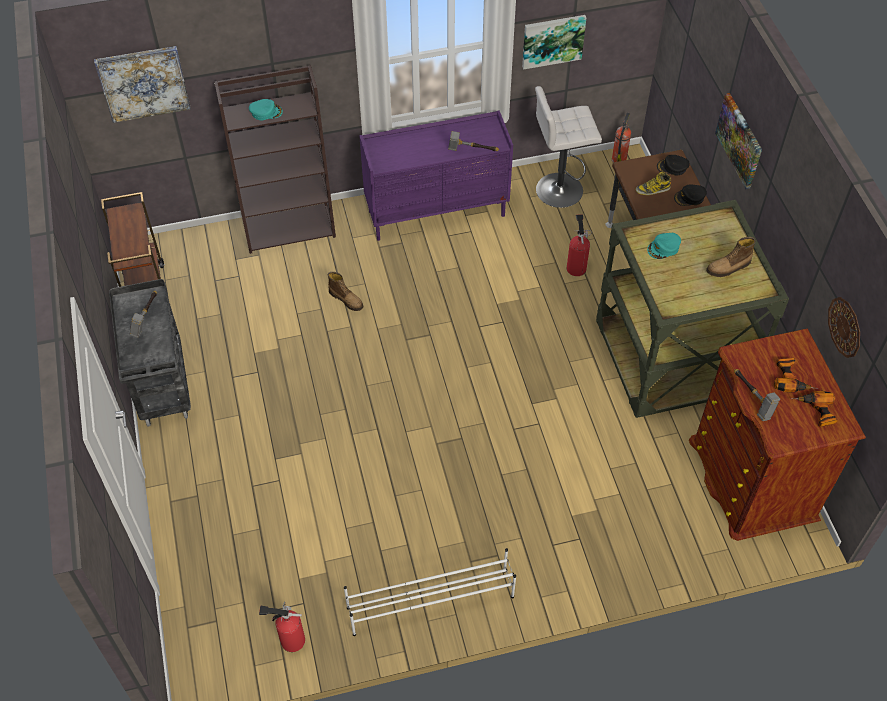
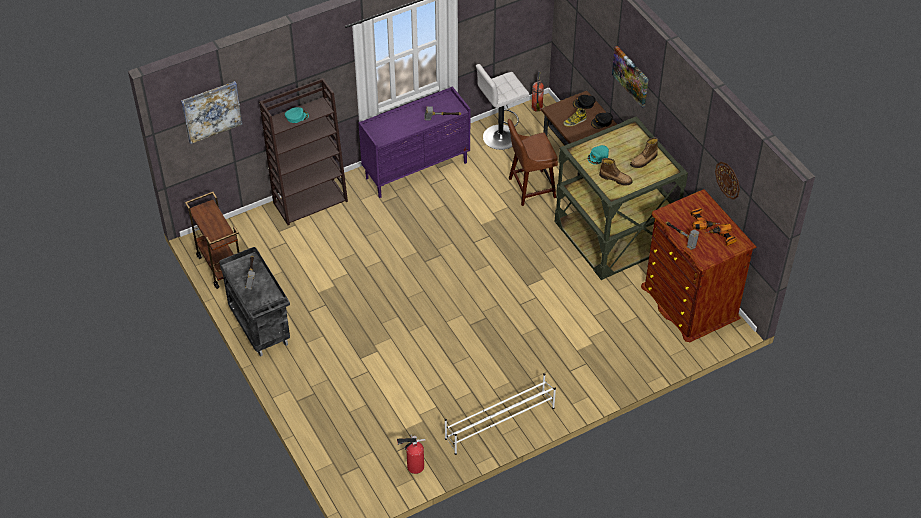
camera: 15 degrees left, 5 degrees down
(346, 299) = (371, 243): boot -> boot (615, 179)
(553, 40) = (482, 30): picture -> none
(576, 266) = (529, 188): fire extinguisher -> brown chair

